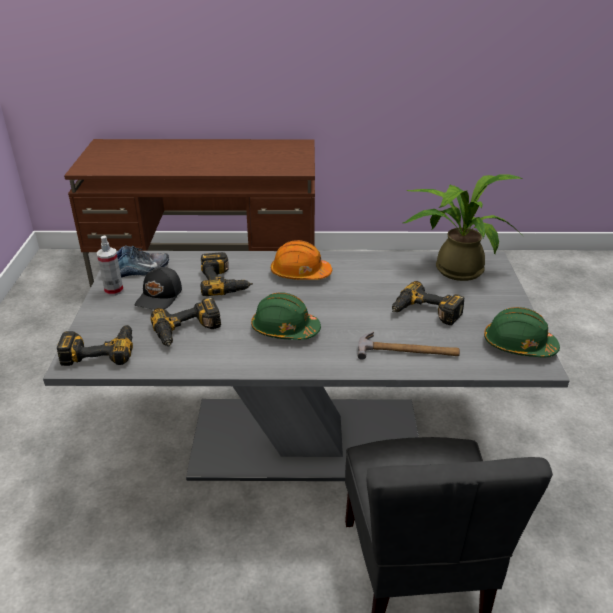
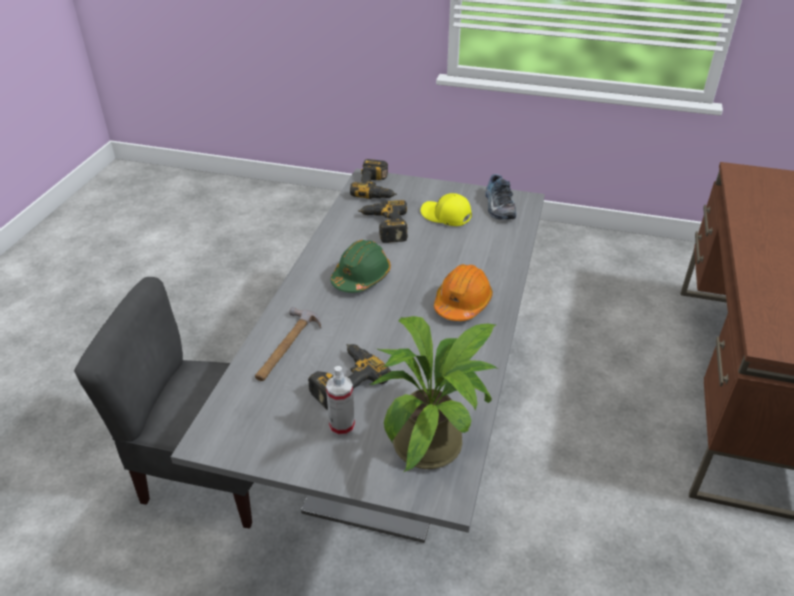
camera: 105 degrees right, 5 degrees up
(114, 290) = (465, 194): spray bottle -> spray bottle (342, 426)
(160, 297) = (446, 216): black cap -> yellow cap
(225, 282) = (460, 253): power drill -> none
(518, 345) = (247, 437): green hard hat -> none

